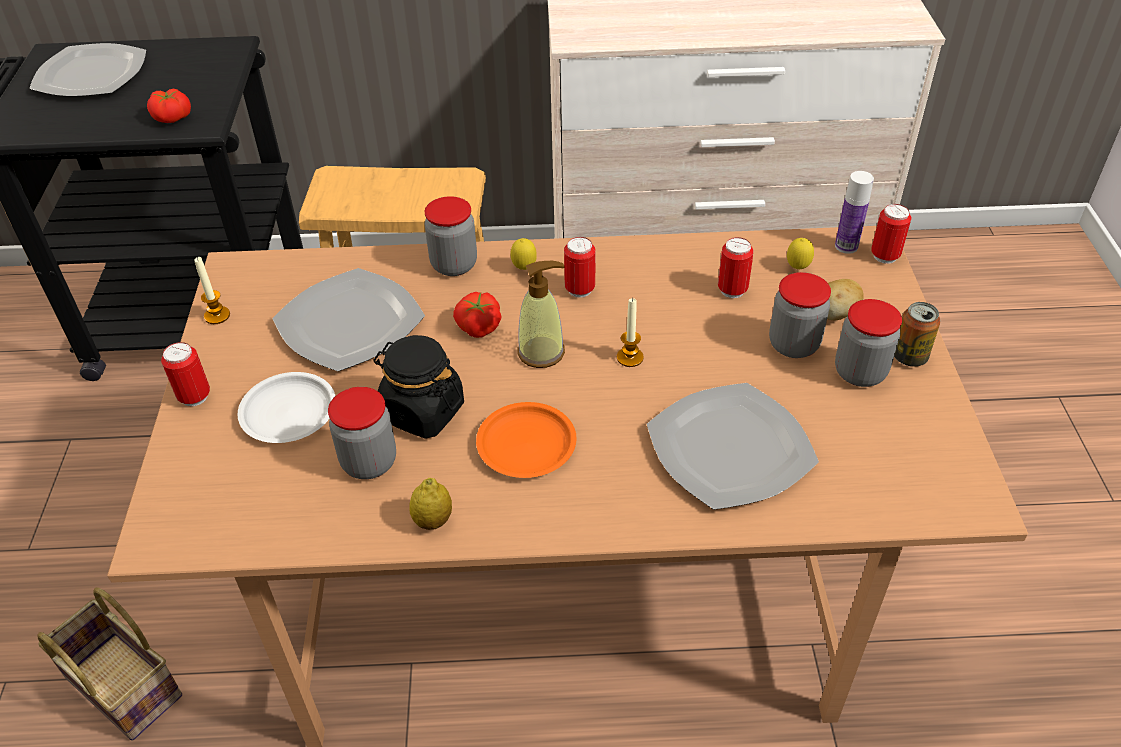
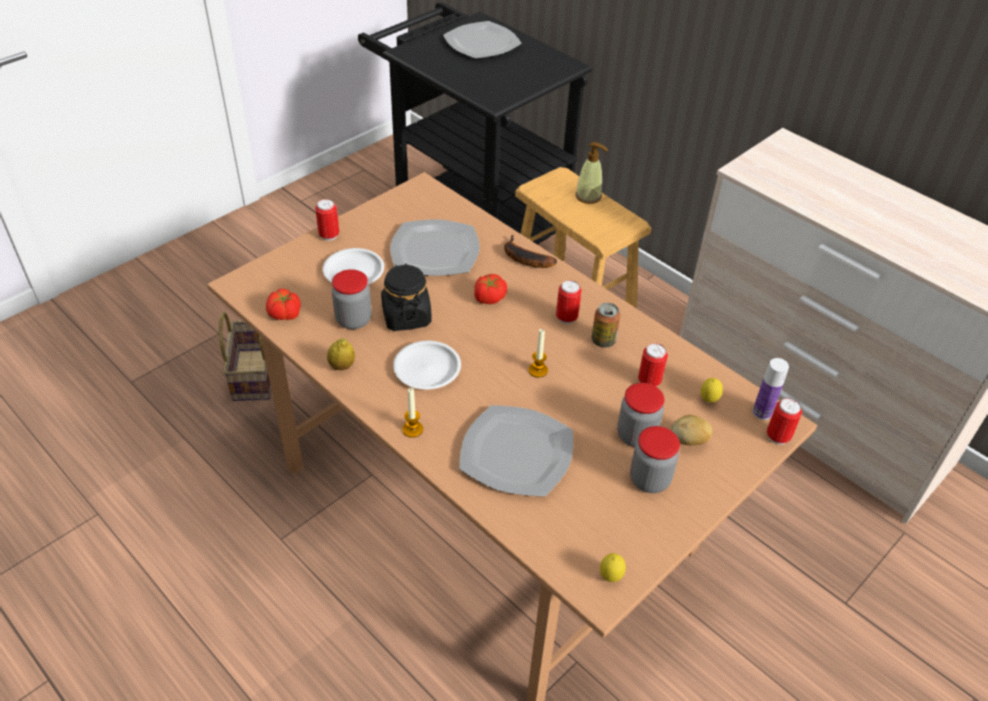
camera: 45 degrees right, 0 degrees up
(172, 118) = (486, 89): tomato -> tomato (284, 314)
(217, 316) = (386, 205): candle -> candle (412, 429)
(454, 265) = (523, 258): jar -> banana
(524, 269) = (555, 286): lemon -> lemon (610, 577)
(526, 444) = (427, 368): orange plate -> white plate
(541, 352) = (499, 333): soap dispenser -> soap dispenser (588, 196)
(909, 357) = (694, 497): can -> can (603, 340)

